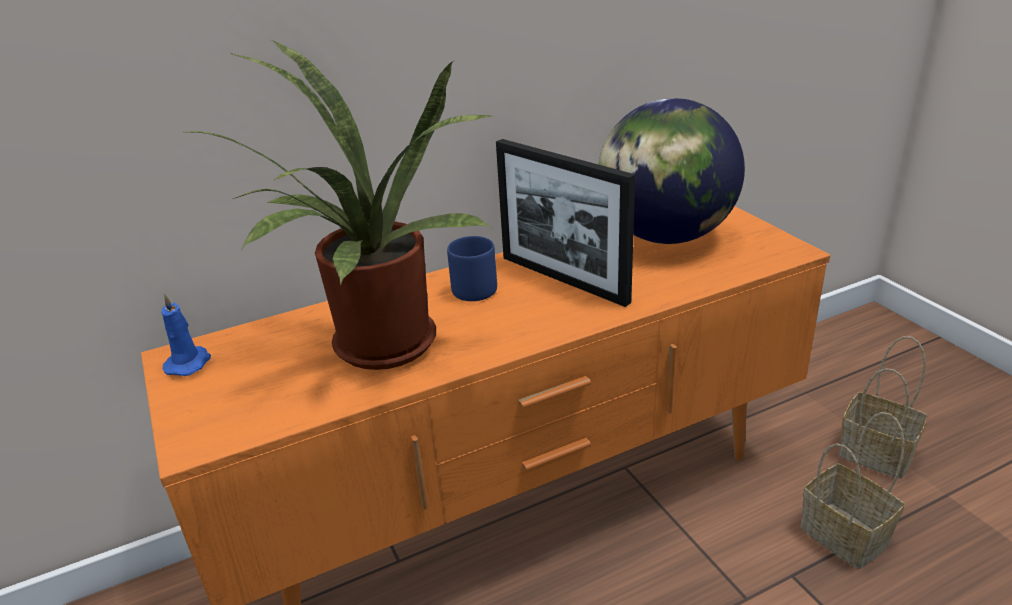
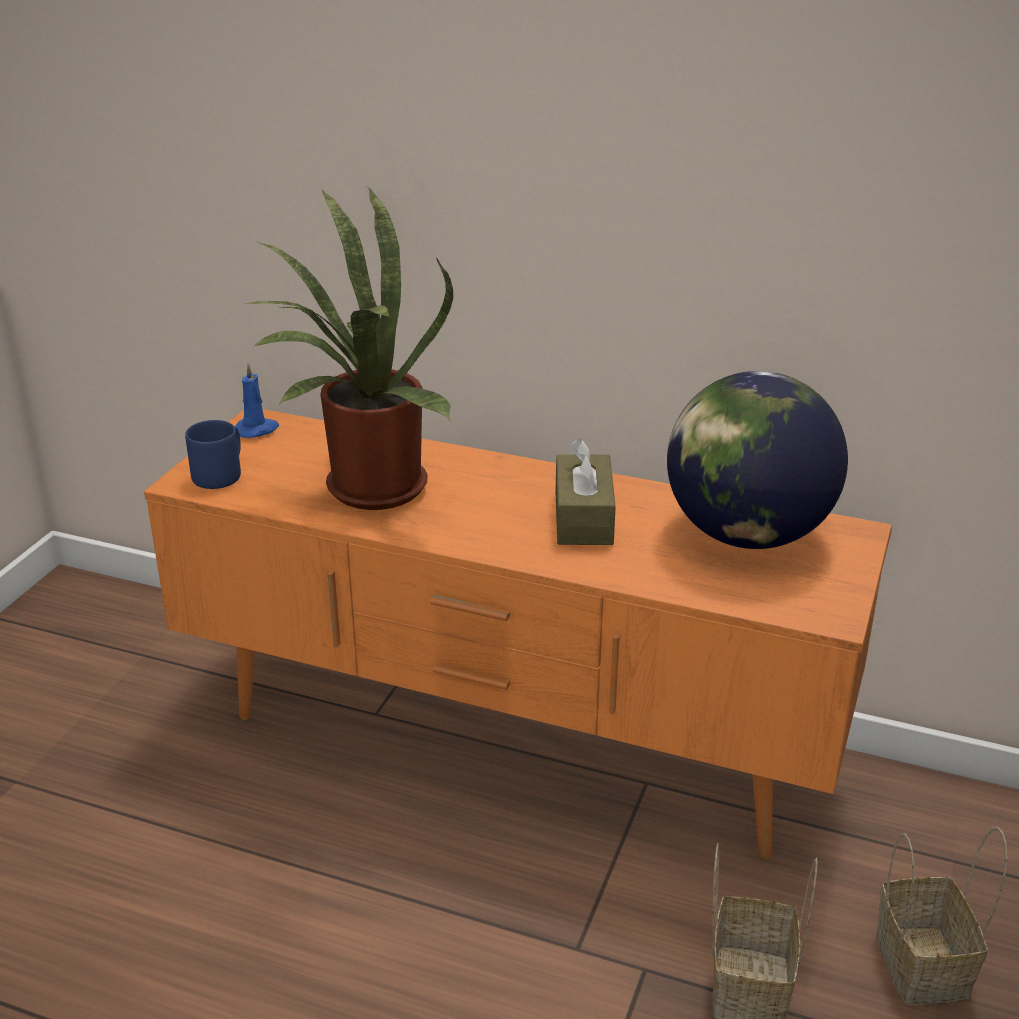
camera: 45 degrees right, 0 degrees up
(472, 287) = (507, 483): blue mug -> blue mug (221, 475)
(563, 279) = (583, 518): picture frame -> brown tissue box

